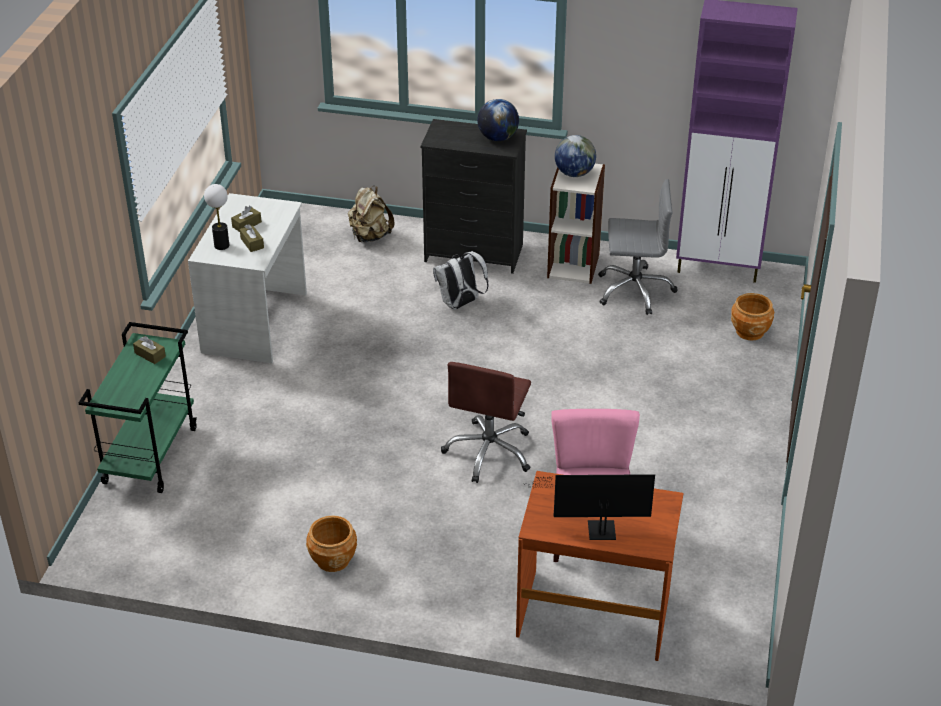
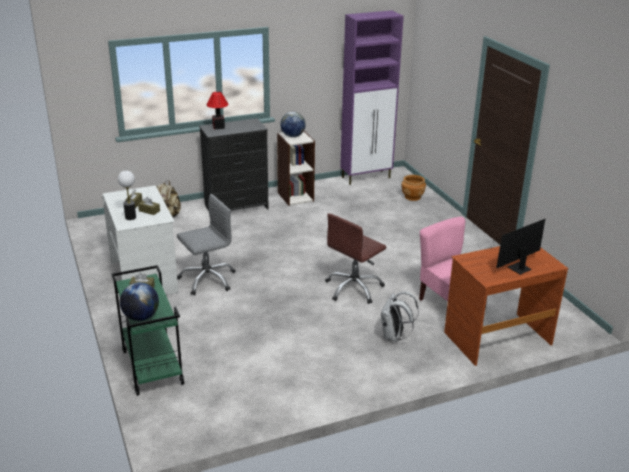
camera: 35 degrees left, 10 degrees down
(333, 559) = (332, 373): brown planter -> none
(455, 130) = (218, 127): none -> table lamp
(460, 304) = (256, 230): white backpack -> white backpack (394, 336)
(489, 452) = (354, 288): brown office chair -> brown office chair turned 60 degrees clockwise
(498, 138) = (246, 124): globe -> globe (141, 317)
(634, 290) = (338, 197): grey office chair -> grey office chair (207, 279)

